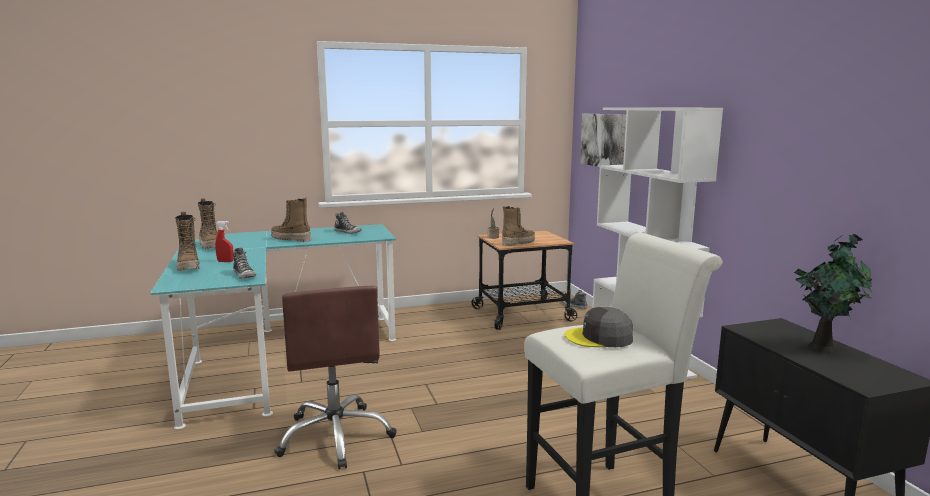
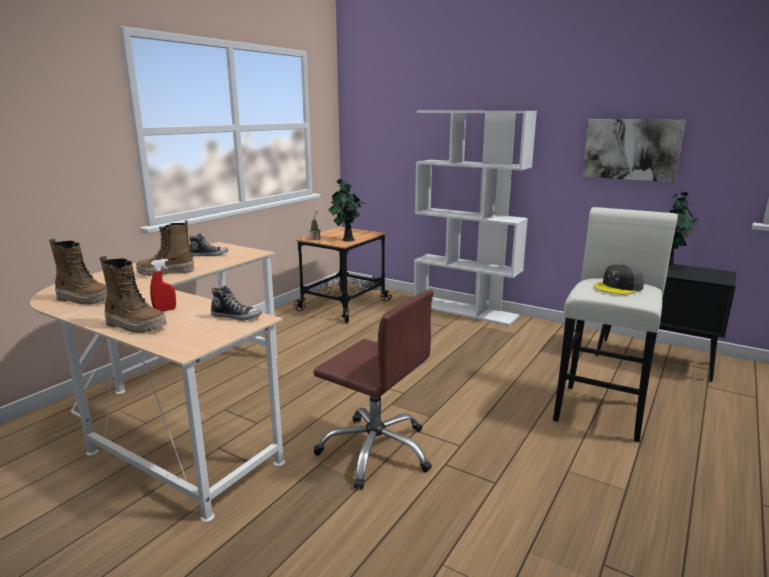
camera: 40 degrees left, 5 degrees up
(276, 356) = (182, 411): turquoise desk -> beige desk
(518, 243) = (347, 240): boot -> potted plant
(603, 140) = (387, 140): picture -> picture (631, 149)

